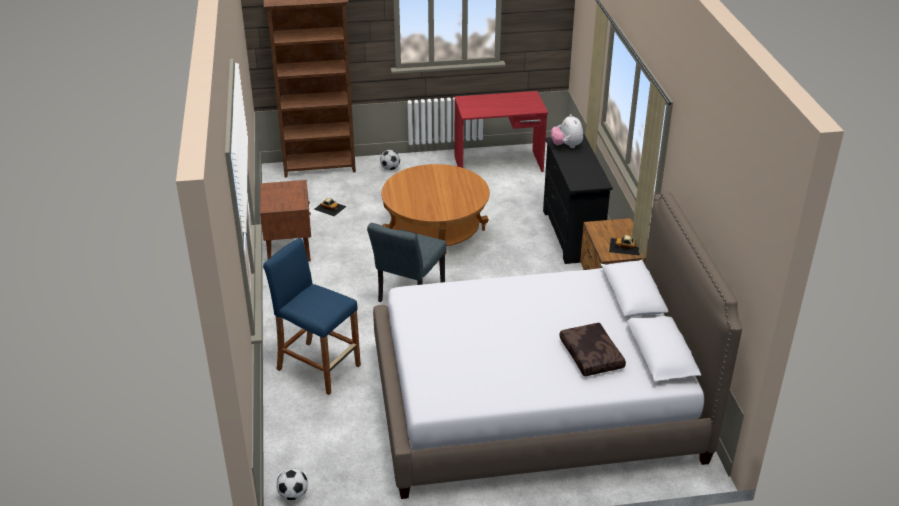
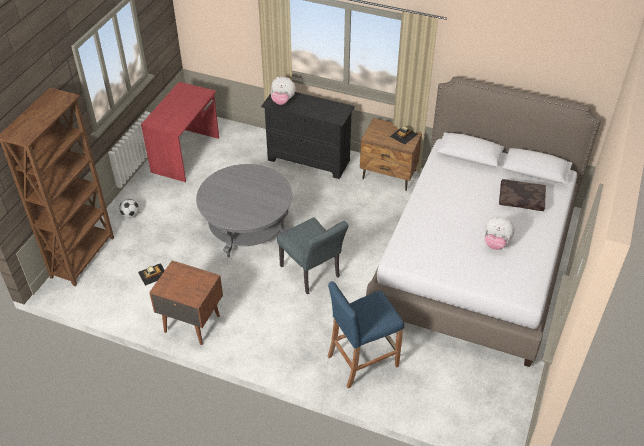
camera: 60 degrees left, 10 degrees up
(293, 494) = (495, 427): football -> none
(436, 234) = (247, 227): brown coffee table -> grey coffee table
(493, 356) = (495, 243): none -> plush toy

